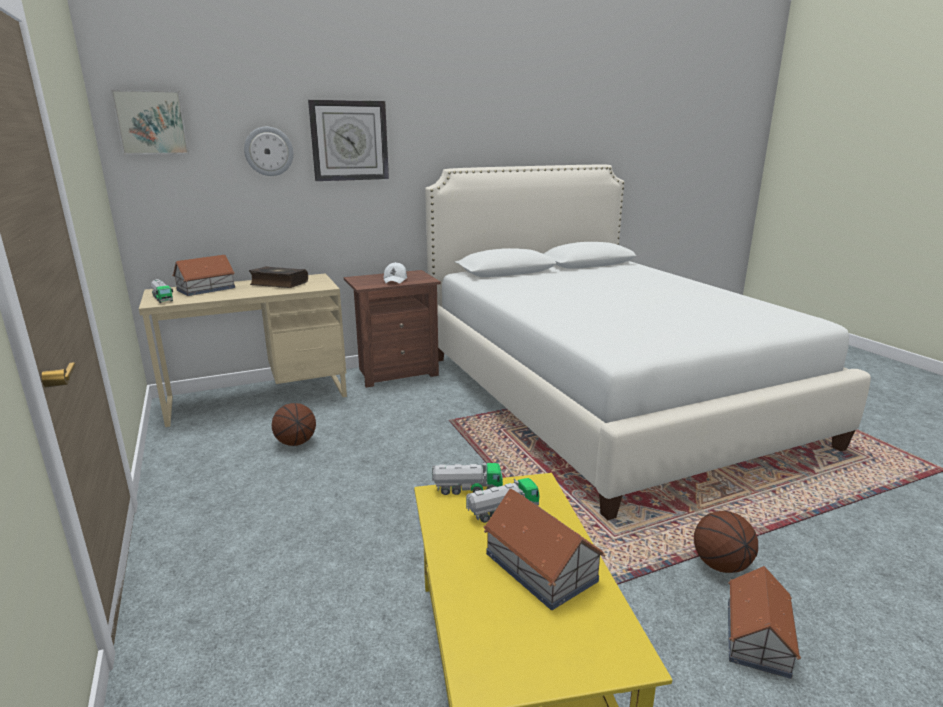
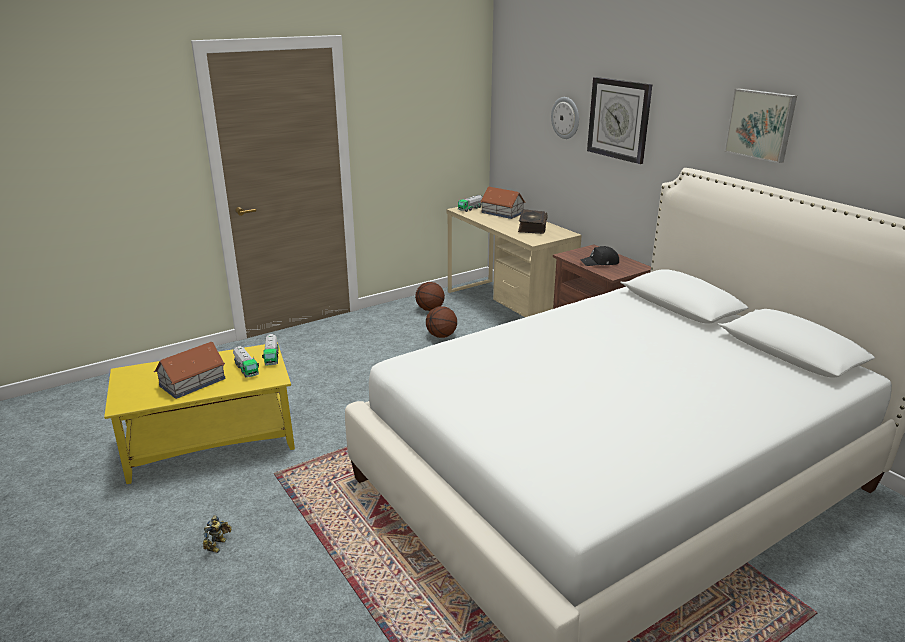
camera: 80 degrees right, 5 degrees up
(151, 122) = (512, 84): picture -> picture (761, 124)
(395, 280) = (600, 263): white cap -> black cap
(720, 564) = (299, 538): basketball -> basketball (430, 309)
(756, 638) = (219, 545): toy house -> toy robot

